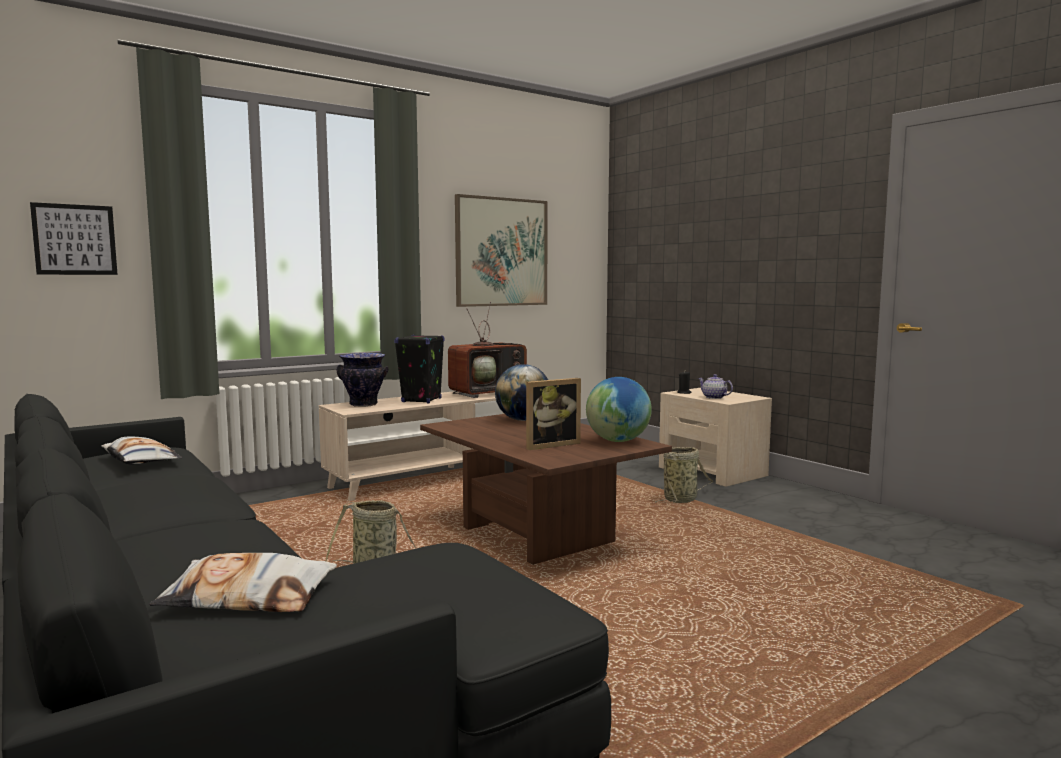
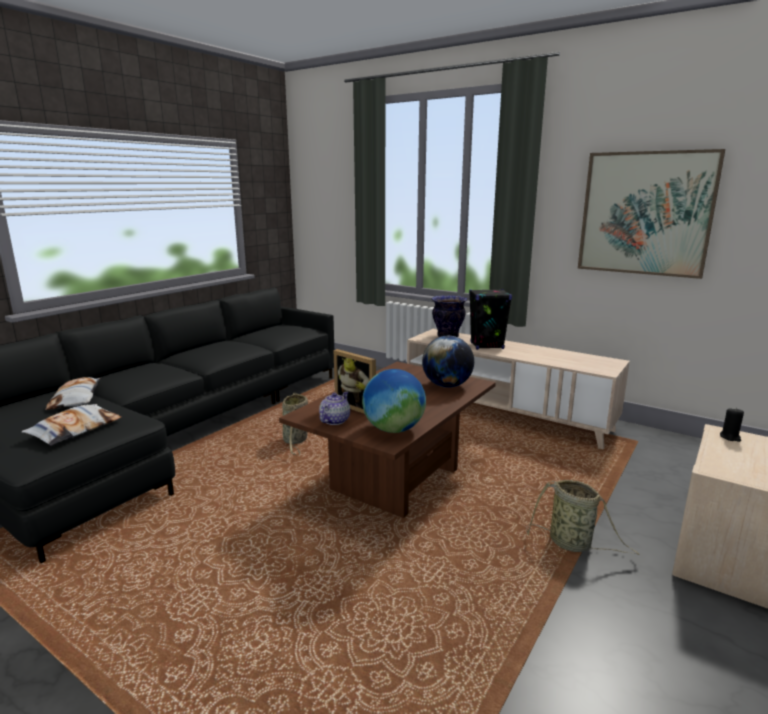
camera: 70 degrees right, 10 degrees up
(75, 239) = (333, 204): picture -> none
(140, 460) = (275, 332): pillow -> pillow (75, 430)
(488, 393) = (554, 357): television -> none
(714, 397) = (729, 459): teapot -> teapot (334, 421)

